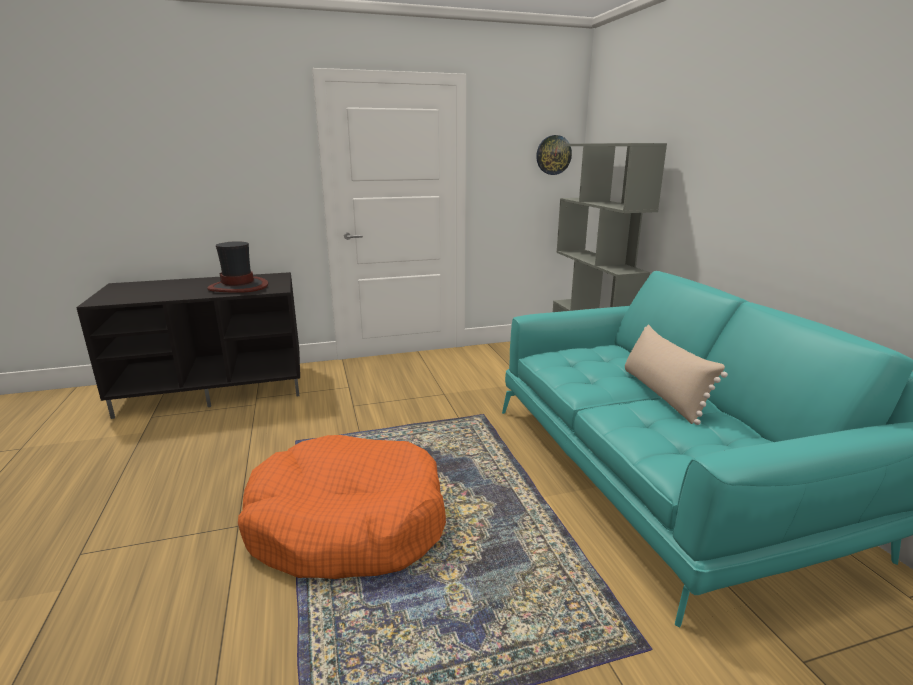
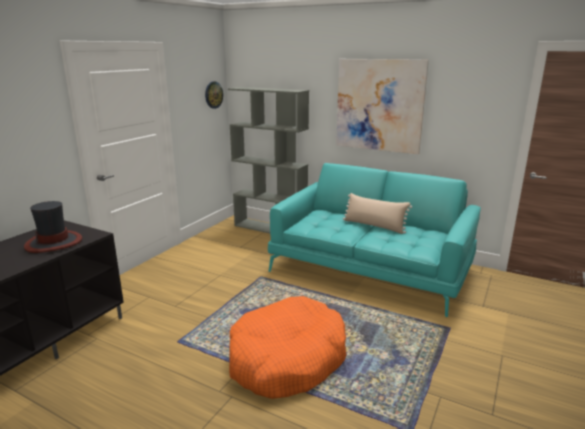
camera: 45 degrees left, 0 degrees up
(772, 169) = (379, 105): none -> picture

